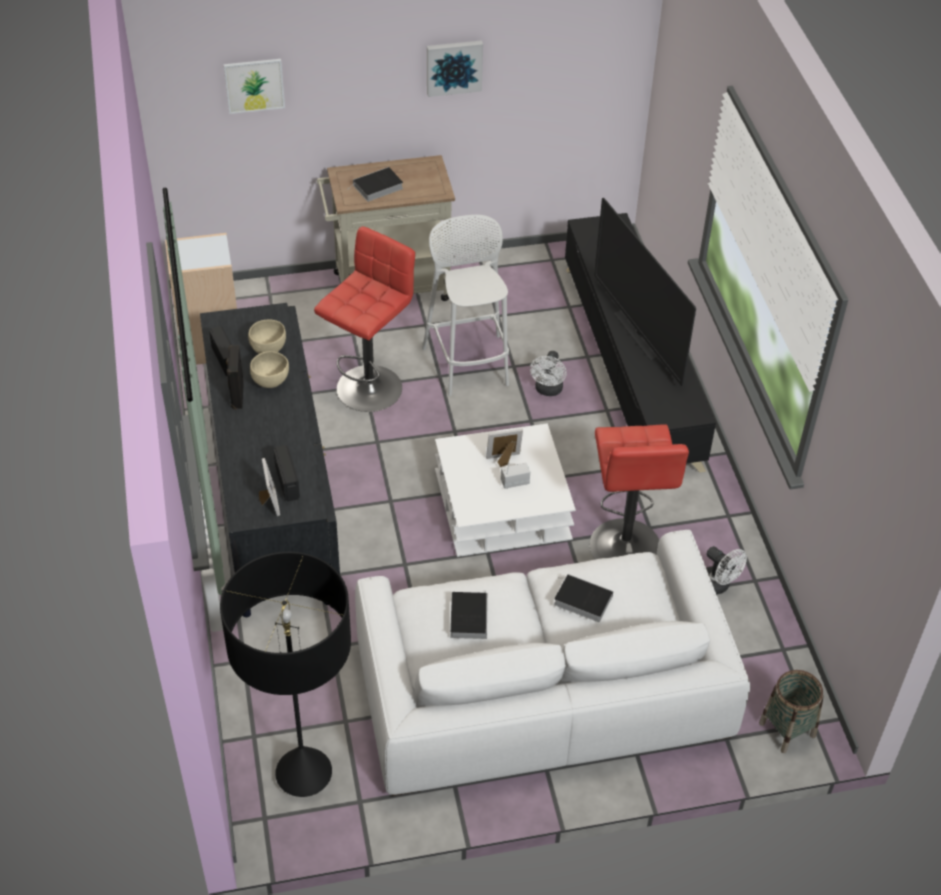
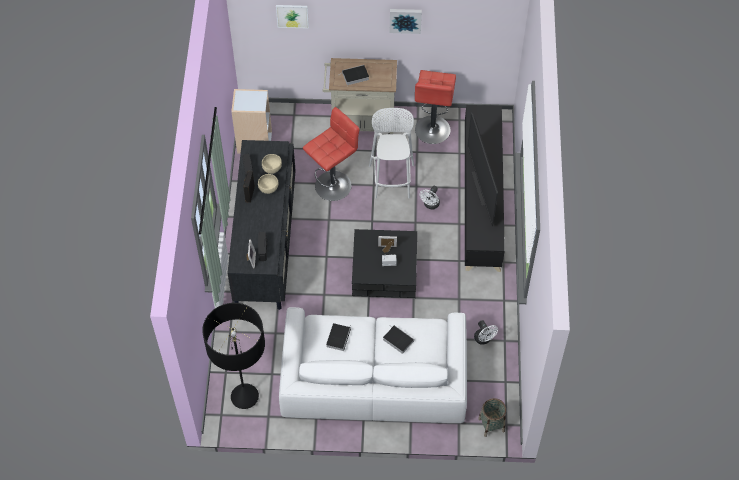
camera: 15 degrees right, 10 degrees up
(502, 505) = (384, 270): white coffee table -> black coffee table
(624, 547) = (441, 307): red stool -> red stool (432, 130)

